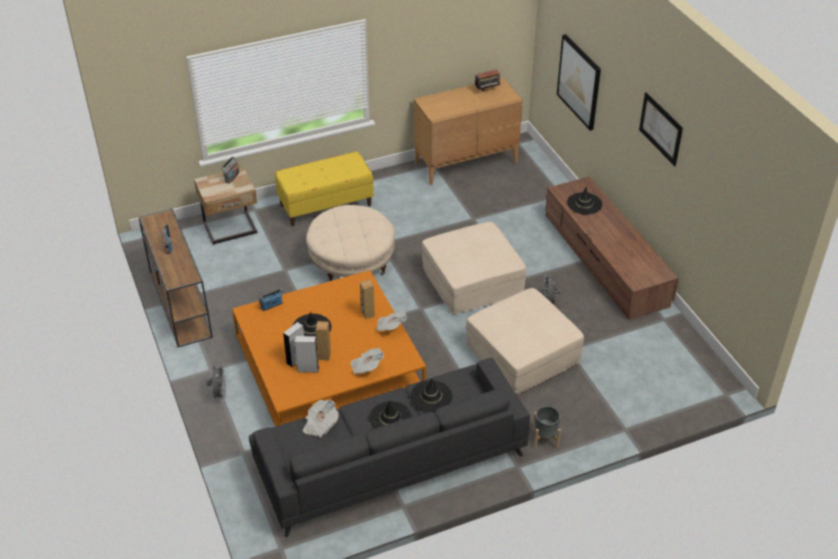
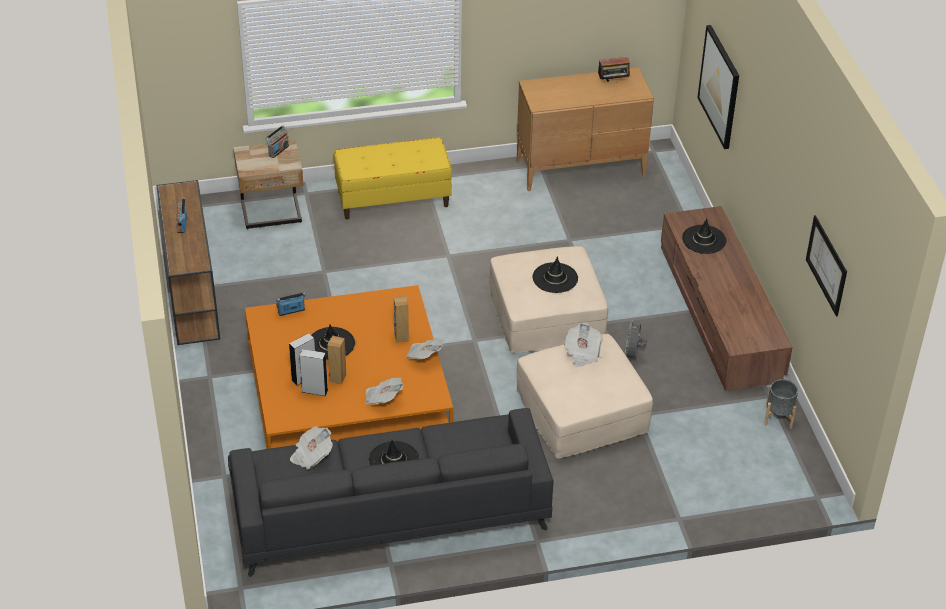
camera: 10 degrees right, 0 degrees up
(219, 394) = (212, 406): grey fan -> none
(352, 262) = (406, 273): beige ottoman -> none
(431, 396) = (447, 443): black hat -> black hat (555, 278)
(518, 306) = (582, 353): none -> newspaper
(545, 438) = (579, 514): grey planter -> grey planter (779, 417)
(660, 128) = (786, 160): picture -> picture (826, 265)

